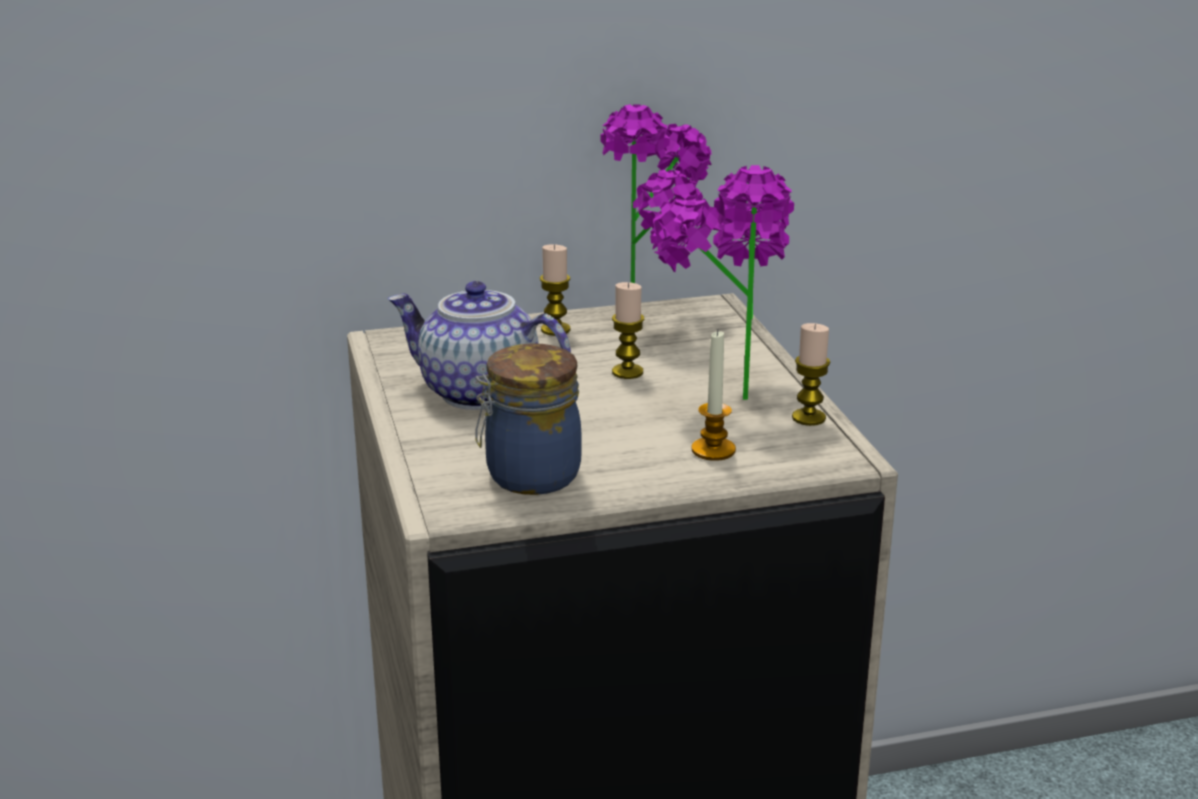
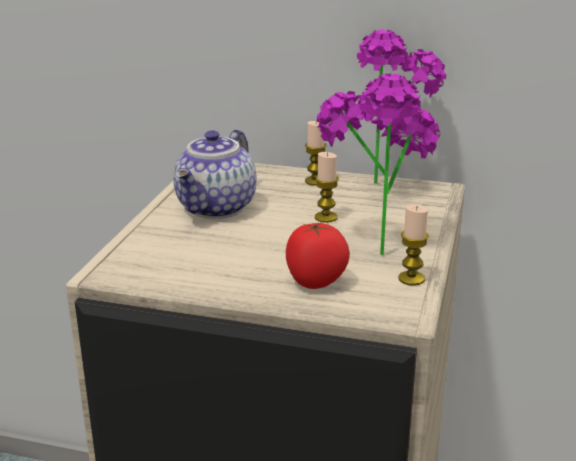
camera: 30 degrees right, 0 degrees up
(477, 394) = (217, 208): teapot -> teapot turned 120 degrees counterclockwise
(529, 476) = (180, 266): jar -> none
(713, 450) = (316, 282): candle -> tomato

